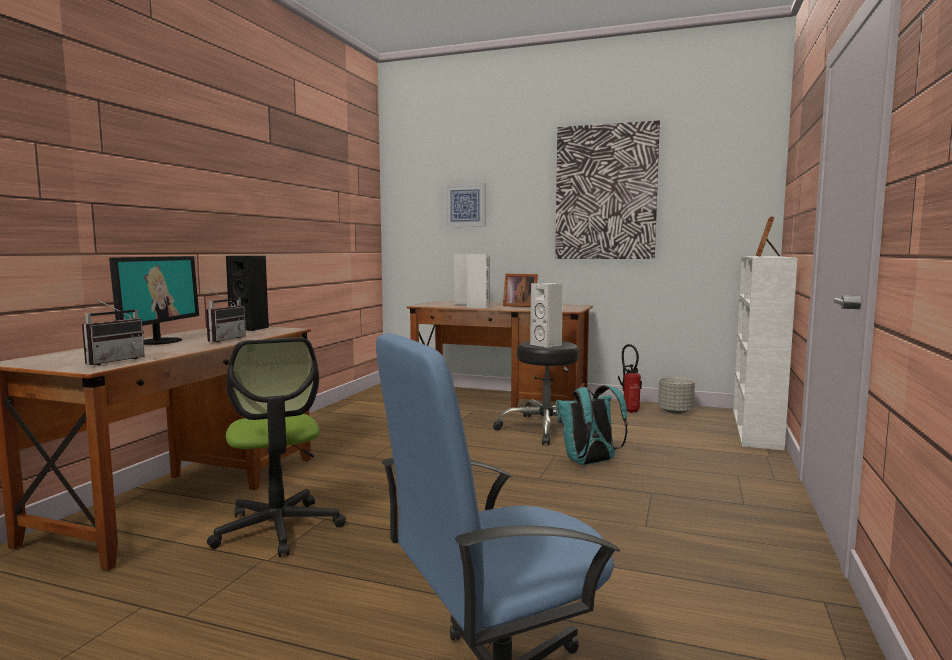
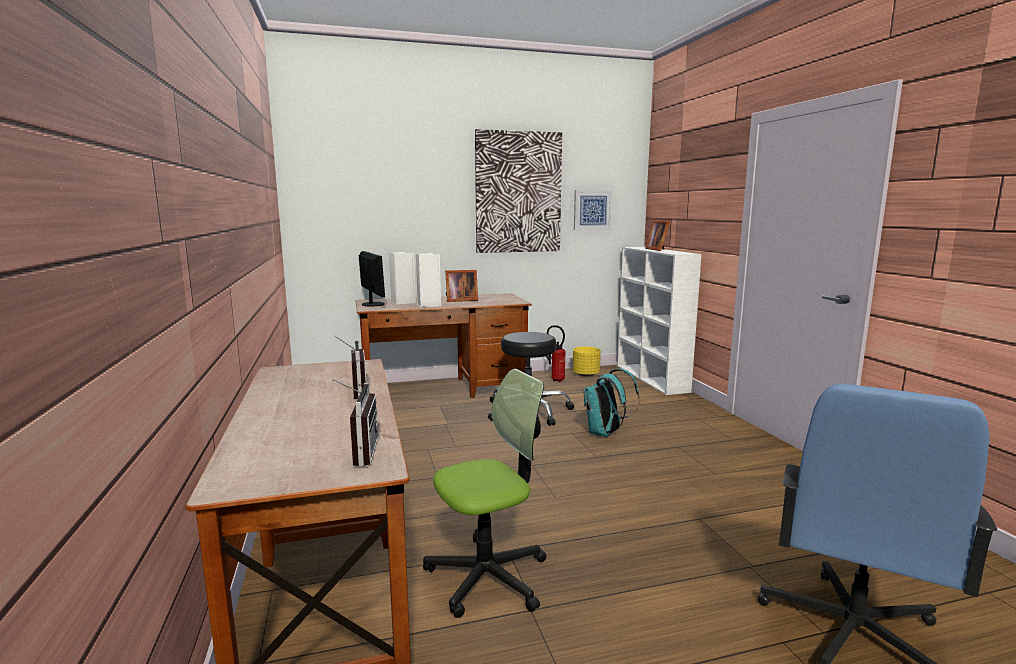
camera: 35 degrees left, 5 degrees up
(159, 341) = (287, 410): monitor -> monitor (372, 304)
(251, 328) = (317, 369): black speaker -> none
(278, 529) = (488, 576): office chair -> office chair turned 60 degrees counterclockwise
(465, 205) = (383, 200): picture -> picture (592, 210)
(547, 345) = (532, 338): white speaker -> none
(675, 411) = (586, 374): grey planter -> yellow planter

